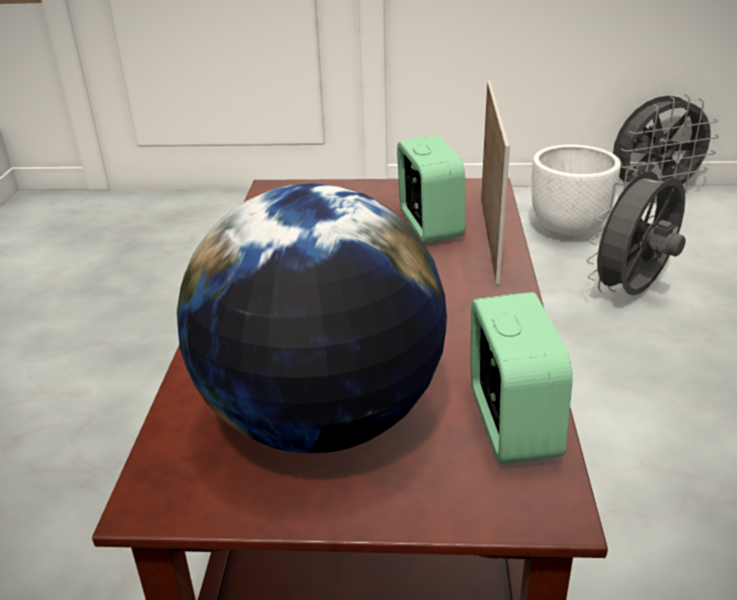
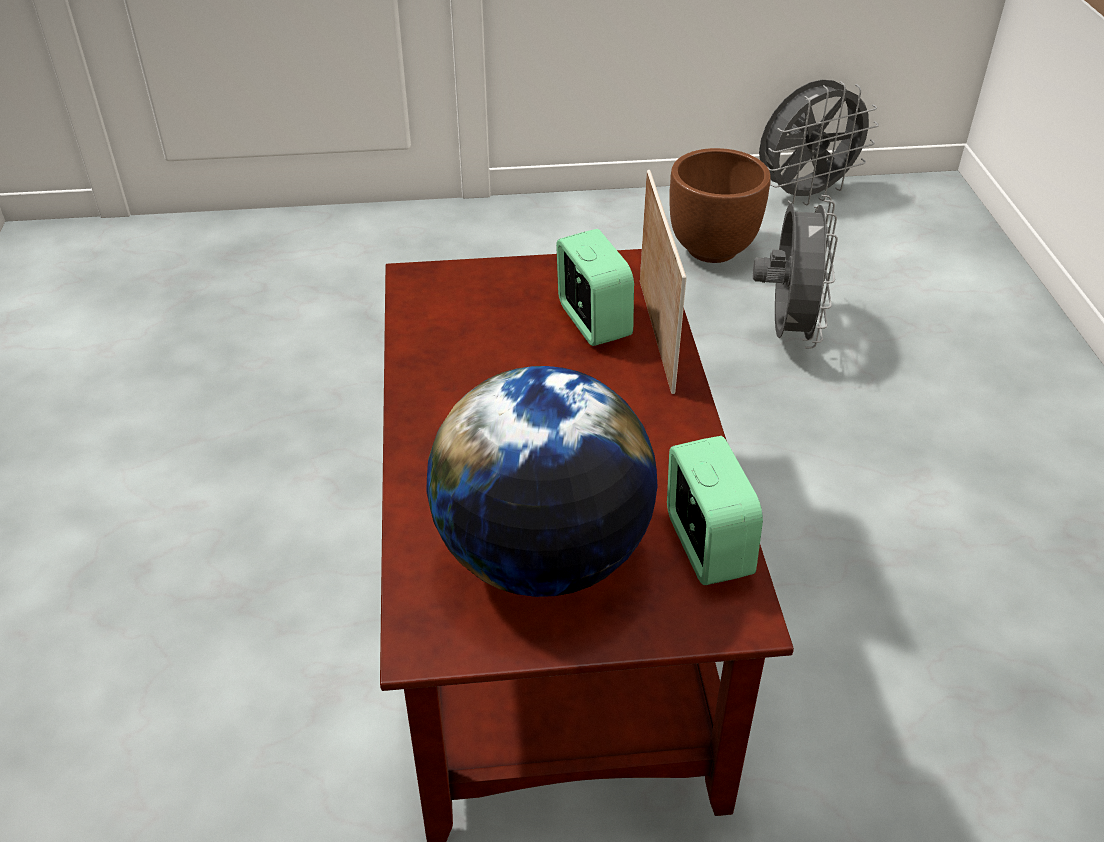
camera: 10 degrees left, 10 degrees up
(568, 230) = (712, 250): white planter -> brown planter
(631, 293) = (787, 331): grey fan -> grey fan turned 150 degrees clockwise

